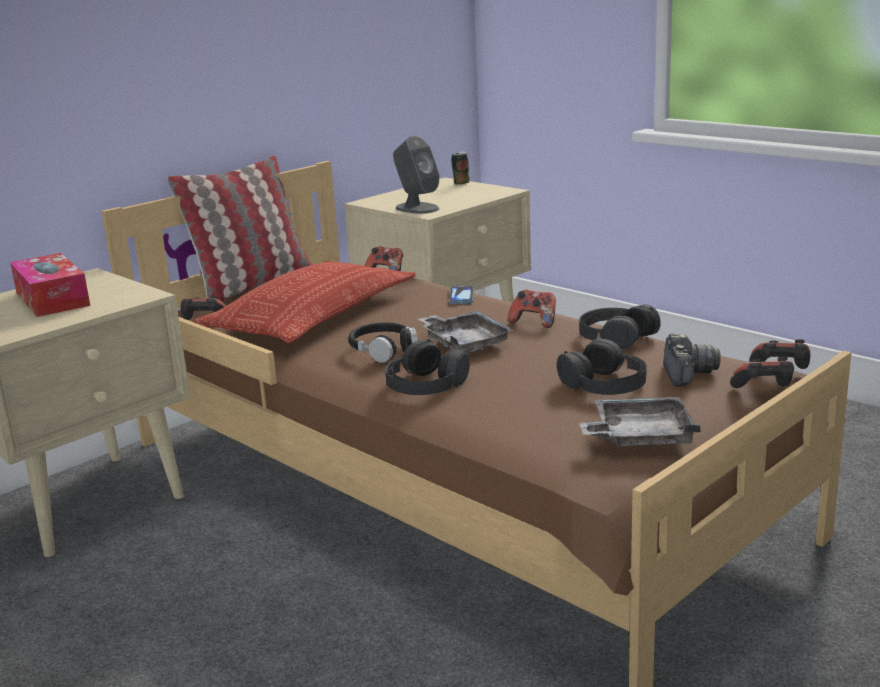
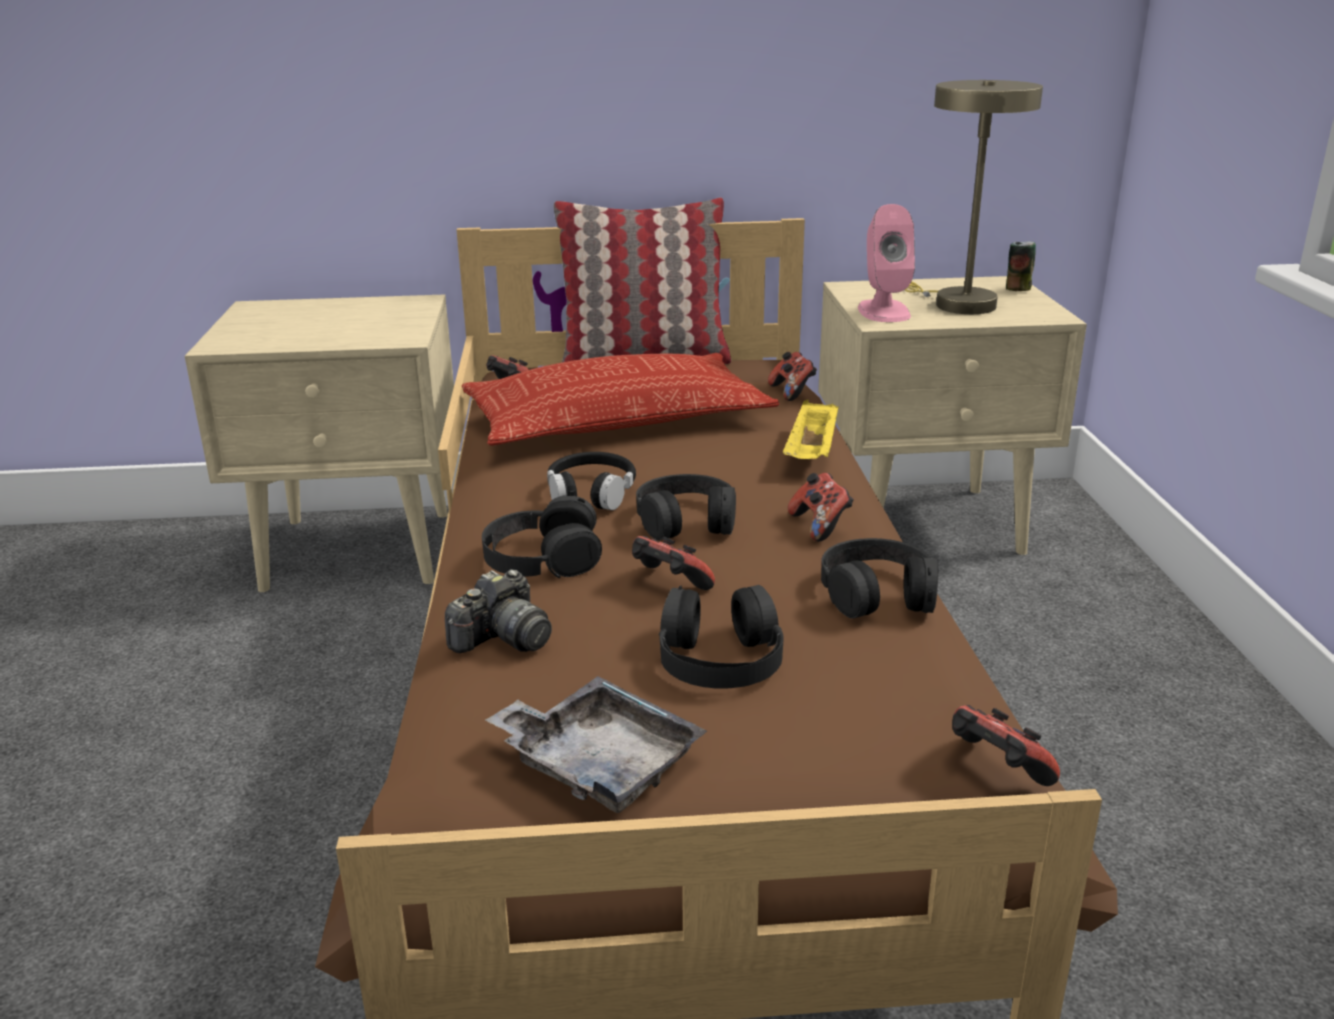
camera: 40 degrees right, 5 degrees up
(52, 299) = (339, 318): tissue box -> none
(416, 208) = (883, 311): grey speaker -> pink speaker
(445, 196) = (956, 303): none -> beige table lamp
(461, 296) = (812, 453): phone -> yellow tray
(465, 343) = (686, 520): grey tray -> black headphones
(687, 374) = (852, 700): camera -> camera (503, 639)
(763, 392) = (900, 790): game controller -> game controller (669, 585)

